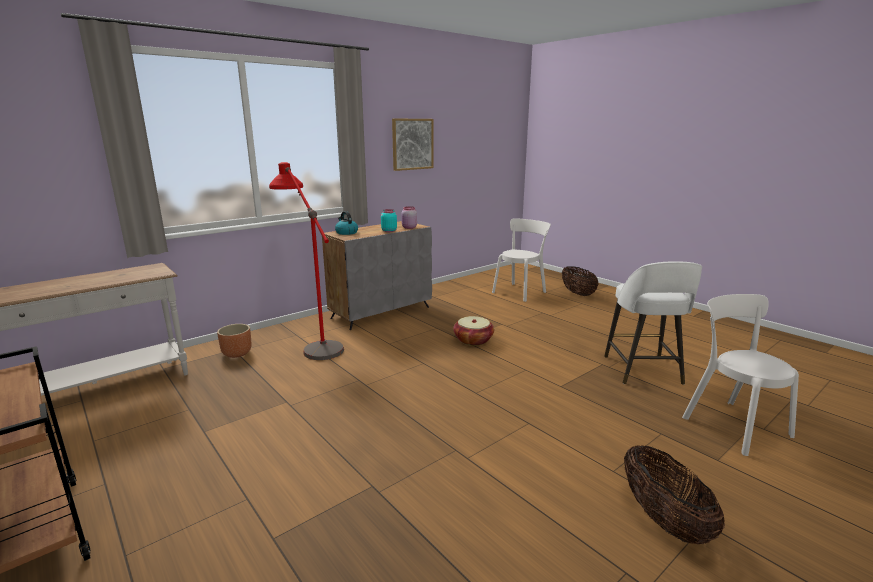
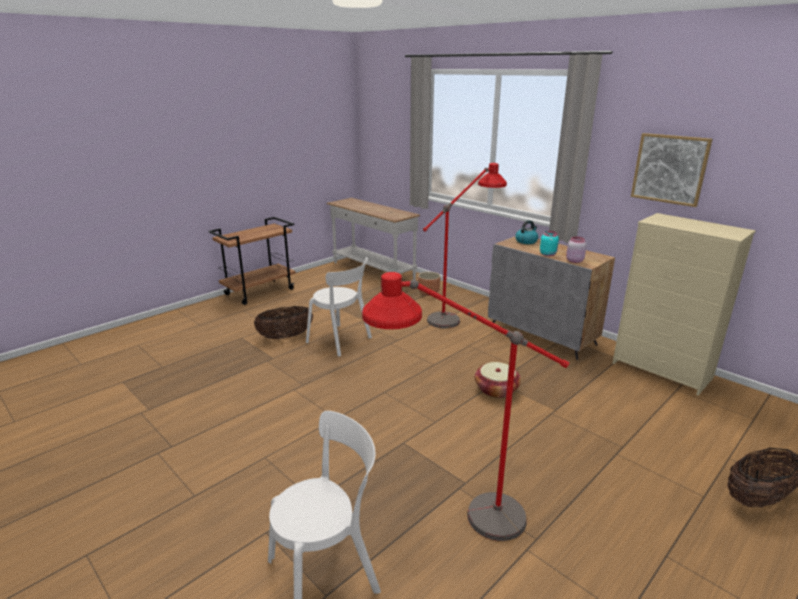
camera: 85 degrees right, 5 degrees up
(450, 287) = (662, 370): none -> beige dresser
(520, 291) = (704, 430): white chair -> white chair (341, 341)
(643, 371) = (455, 519): white stool -> red floor lamp
(663, 519) = (206, 473): basket -> basket (285, 337)

